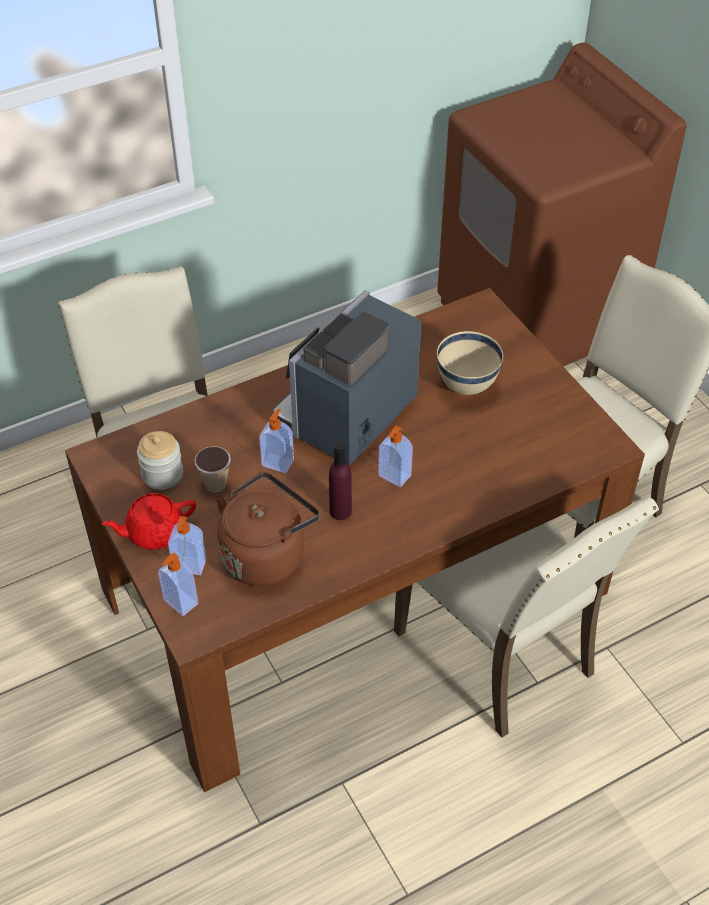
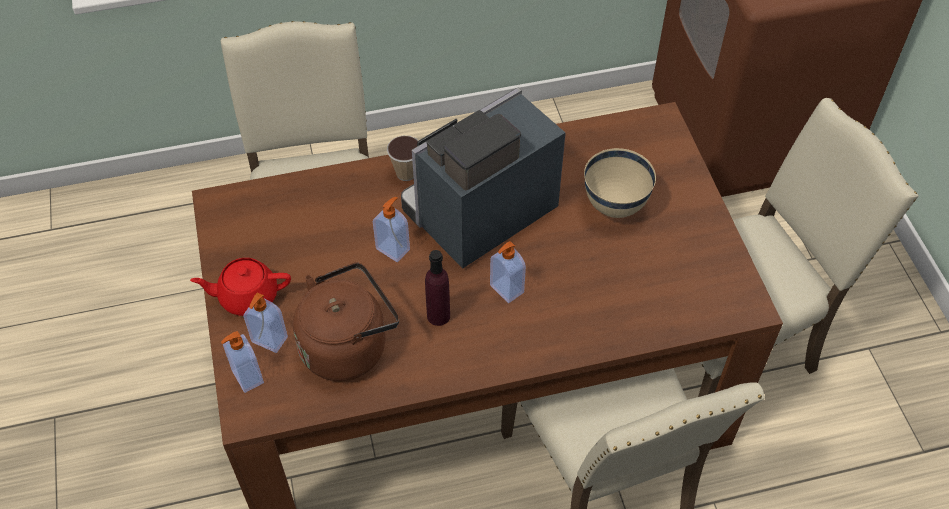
camera: 15 degrees right, 5 degrees up
(162, 474) = (276, 237): jar -> none
(215, 484) = (324, 258): cup -> cup (406, 173)

